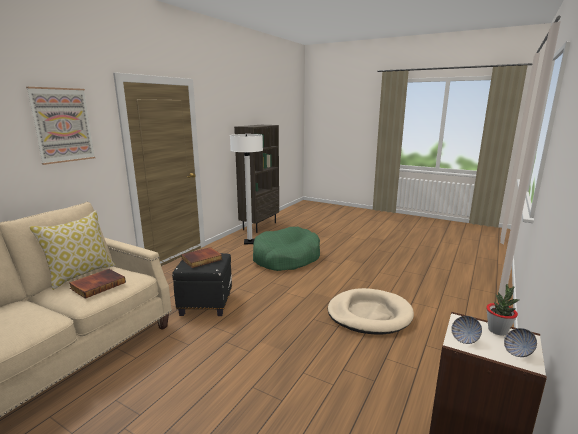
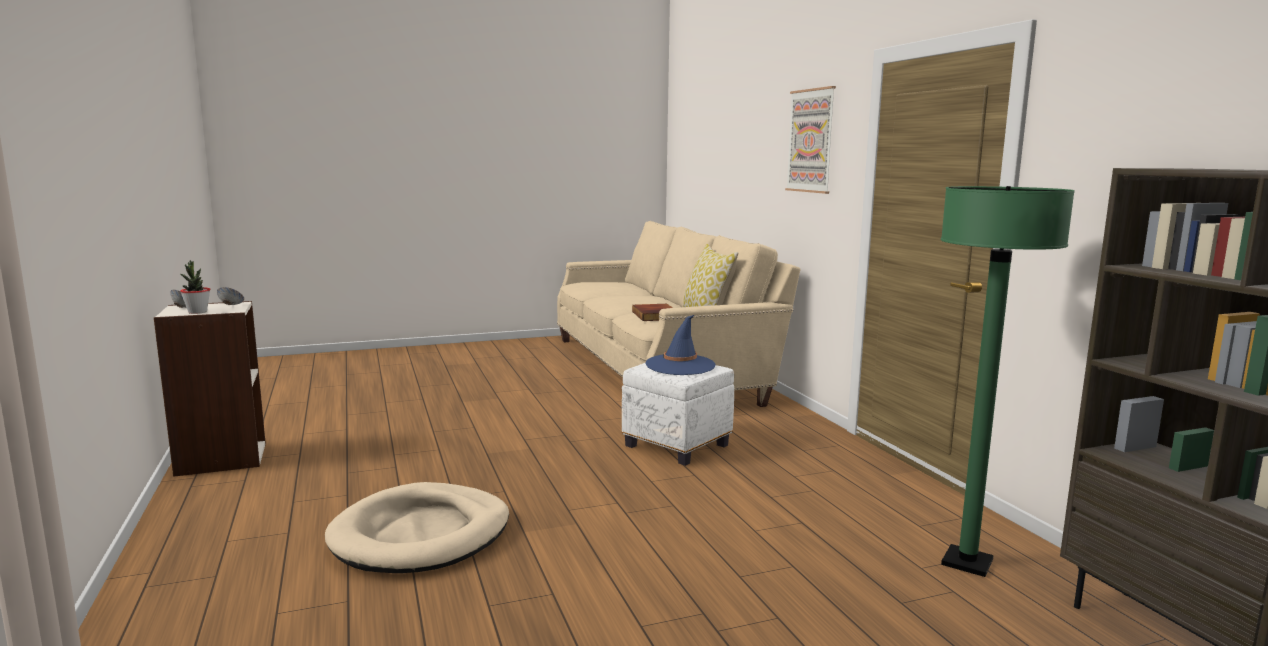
camera: 130 degrees right, 5 degrees down
(202, 259) = (680, 365): book -> blue hat
(205, 303) = (678, 445): black ottoman -> white ottoman
(250, 242) = (967, 563): white floor lamp -> green floor lamp
(286, 258) = (780, 566): green dog bed -> none

